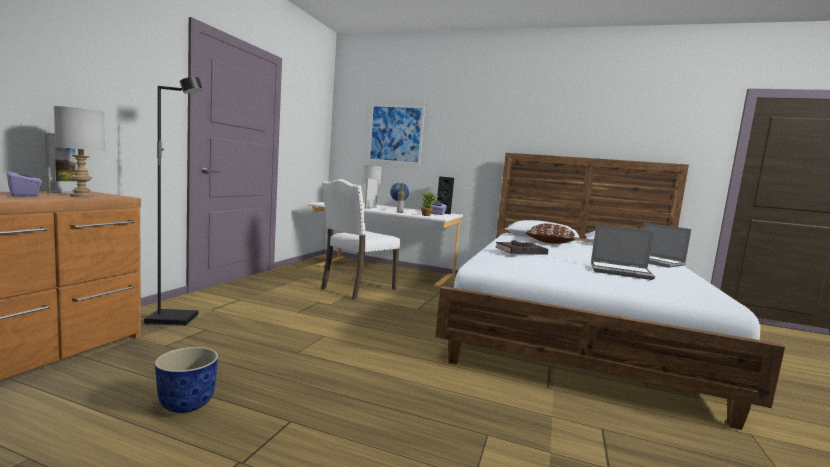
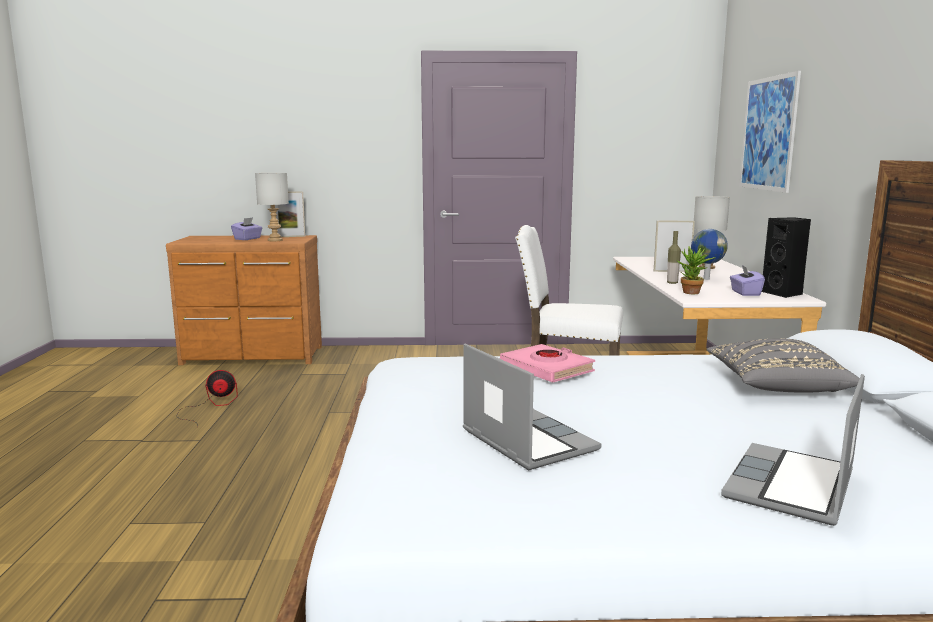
camera: 70 degrees right, 5 degrees up
(173, 319) = (355, 360): black floor lamp -> none
(186, 404) = (210, 406): planter -> fan
(520, 252) = (546, 369): black book -> pink book
(549, 243) = (776, 386): brown pillow -> grey pillow
(621, 272) = (526, 440): laptop -> laptop turned 150 degrees clockwise

